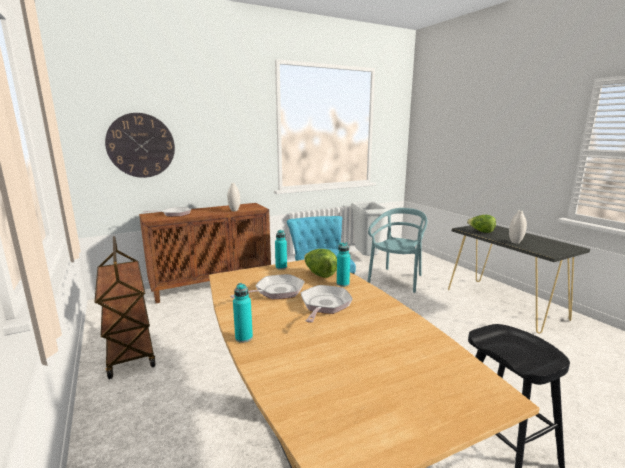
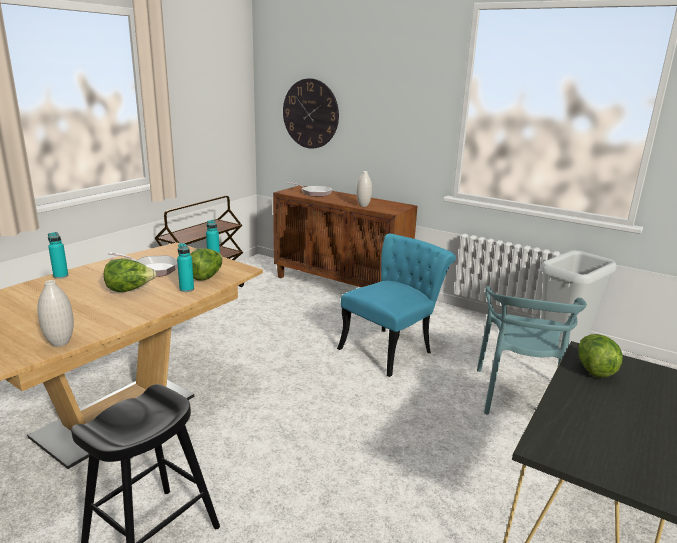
camera: 60 degrees right, 5 degrees up
(324, 305) = (129, 290): frying pan -> lettuce
(397, 280) = (518, 396): turquoise chair -> turquoise chair turned 105 degrees clockwise
(515, 242) = (571, 407): white vase -> white vase (60, 343)

